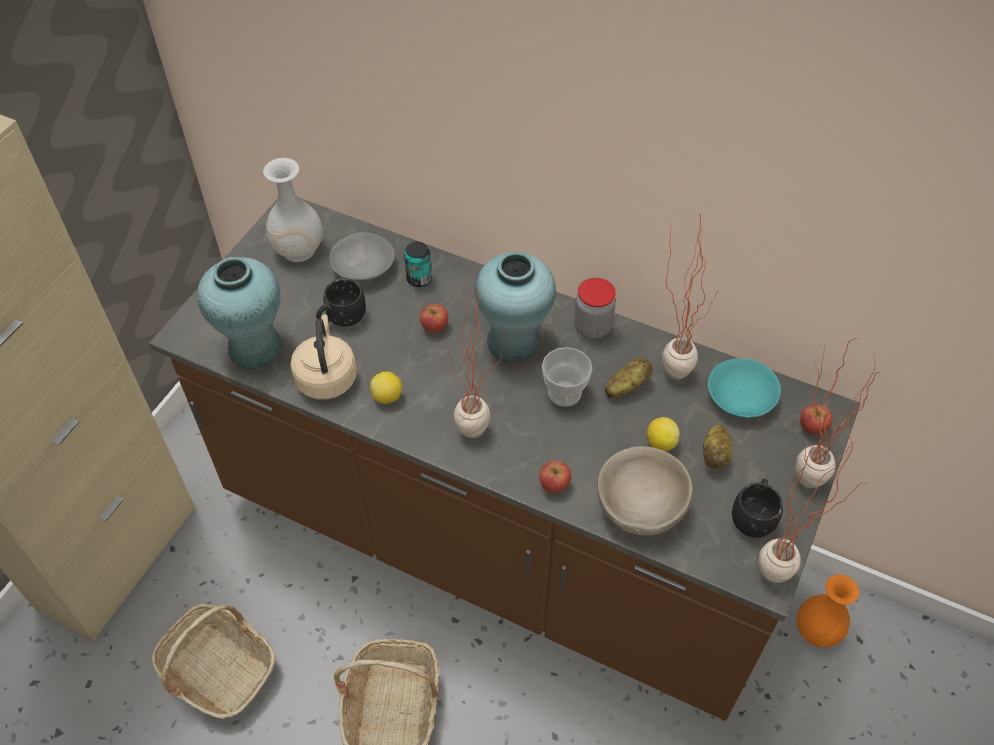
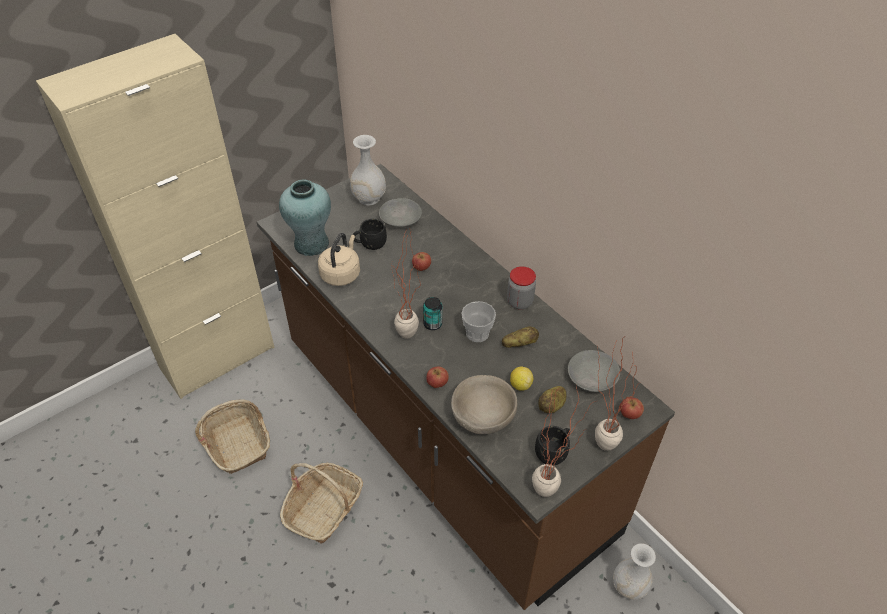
camera: 25 degrees right, 5 degrees down
(387, 397) = (369, 297): lemon -> none
(419, 279) = (429, 237): can -> can (432, 324)
(514, 341) = (464, 293): turquoise vase -> none
(671, 365) = (557, 342): potted plant -> none
(740, 398) = (591, 378): turquoise bowl -> grey bowl
(817, 631) = (629, 587): orange vase -> white vase

